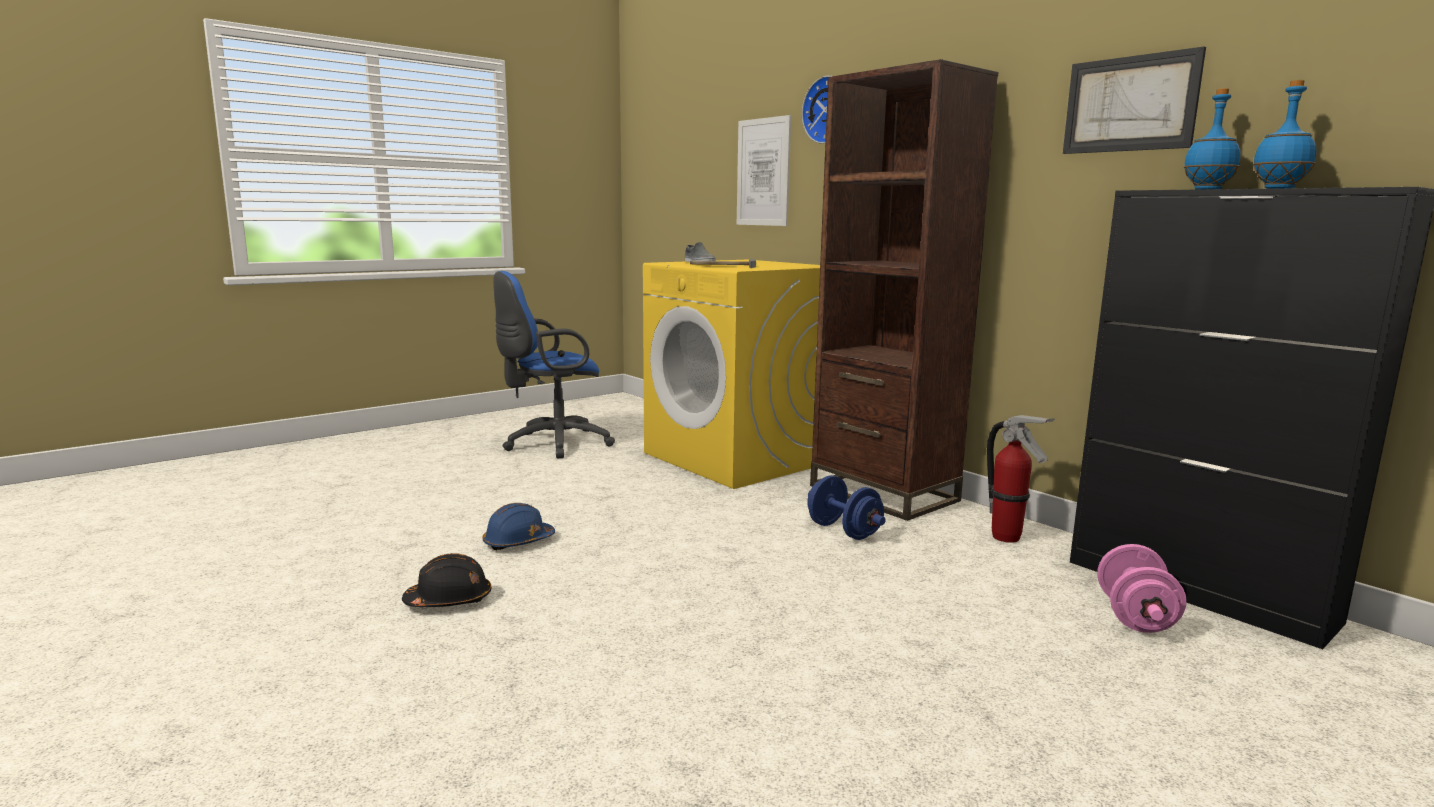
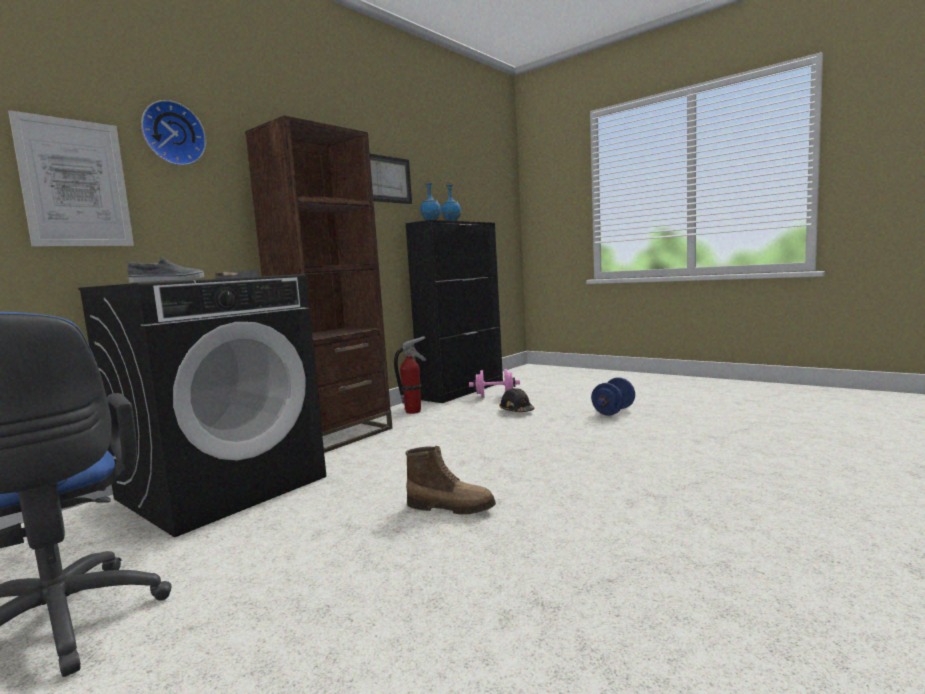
camera: 100 degrees left, 5 degrees down
(449, 600) = (631, 533): black hard hat -> black hard hat (516, 411)
(518, 542) = (493, 539): blue hard hat -> none
(602, 532) = (451, 507): none -> boot
(738, 458) = (223, 487): yellow washing machine -> black washing machine
(843, 531) = (416, 439): blue dumbbell -> blue dumbbell (613, 411)

